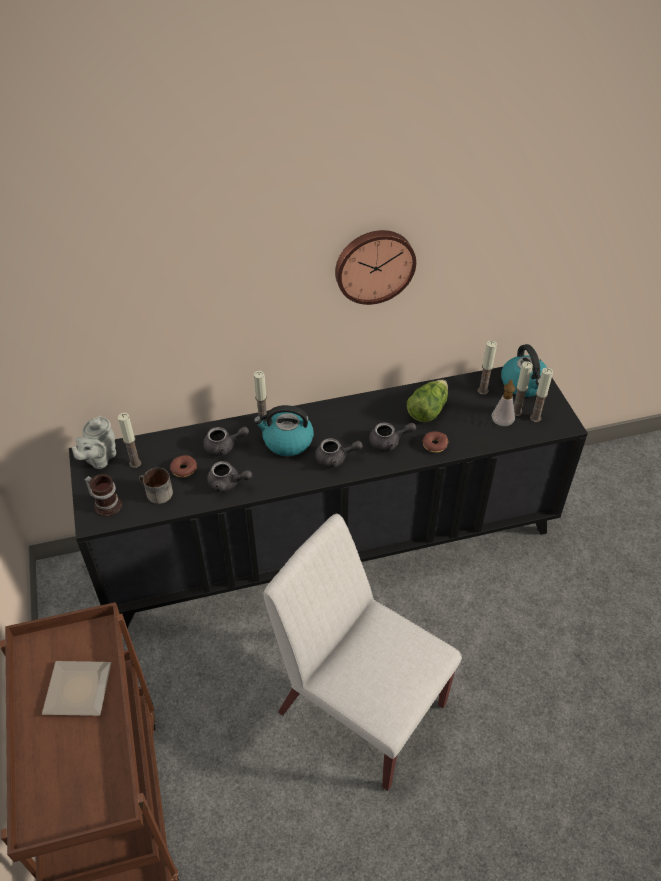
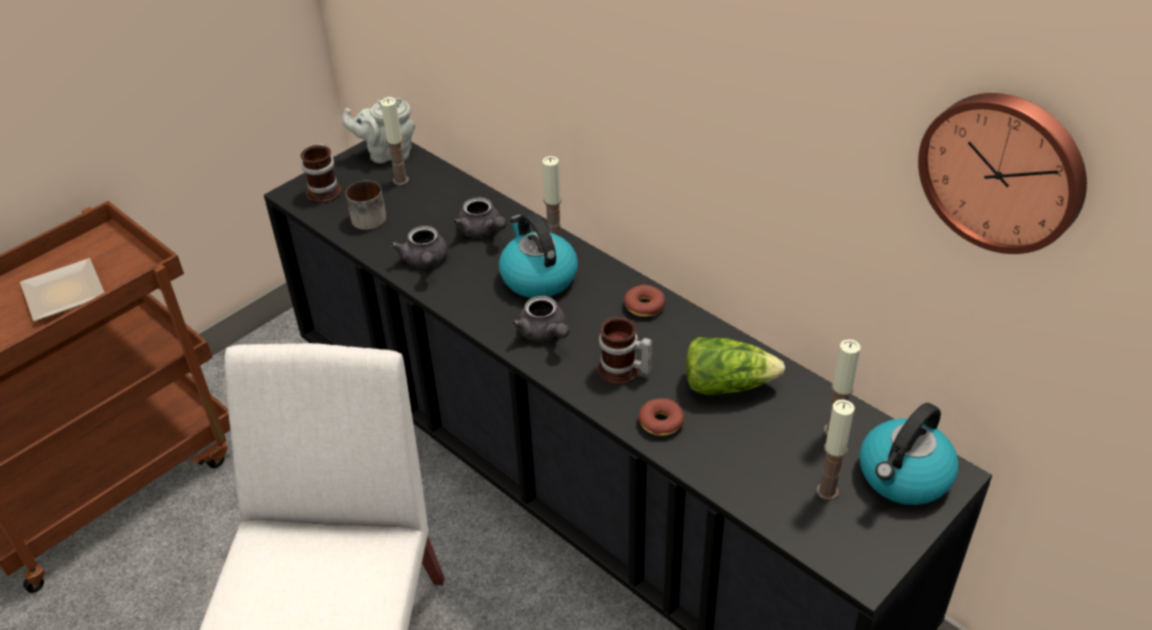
camera: 60 degrees right, 5 degrees down
(184, 469) = (420, 218): donut -> donut (644, 306)
(374, 265) = (732, 90): wall clock -> wall clock (1004, 170)
(389, 442) = (622, 372): grey teapot -> mug
(502, 422) = (786, 482): soap dispenser -> none
(535, 418) = (837, 522): candle -> none

